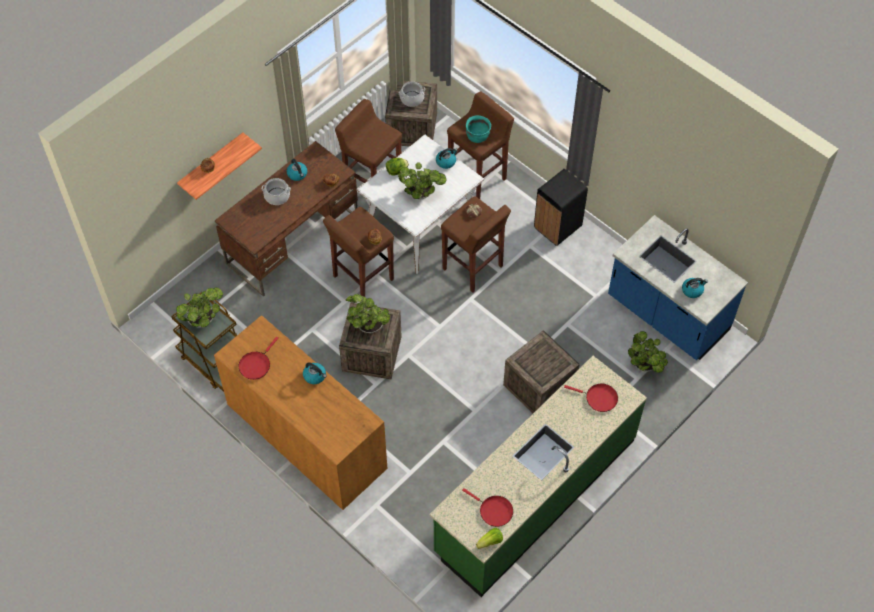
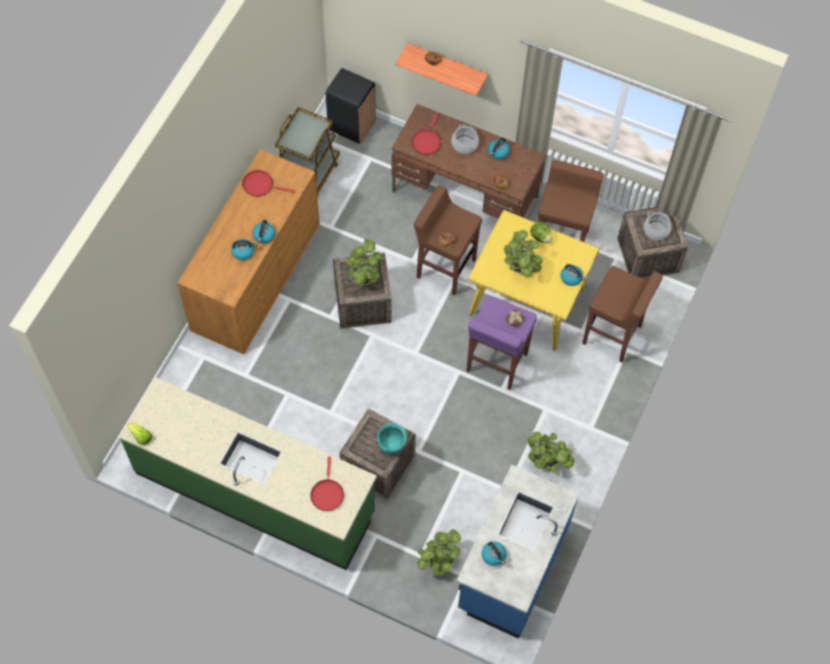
camera: 70 degrees right, 5 degrees up
(203, 319) = (305, 133): potted plant -> potted plant (548, 462)
(326, 398) = (243, 252): none -> kettle
(421, 226) = (528, 301): white dining table -> yellow dining table
(473, 268) = (496, 363): brown stool -> purple stool
(477, 136) = (613, 296): turquoise cooking pot -> turquoise cooking pot (392, 445)
(494, 511) = (173, 431): red frying pan -> red frying pan (426, 141)
(558, 227) = (581, 430): black trash can -> black trash can (351, 126)

